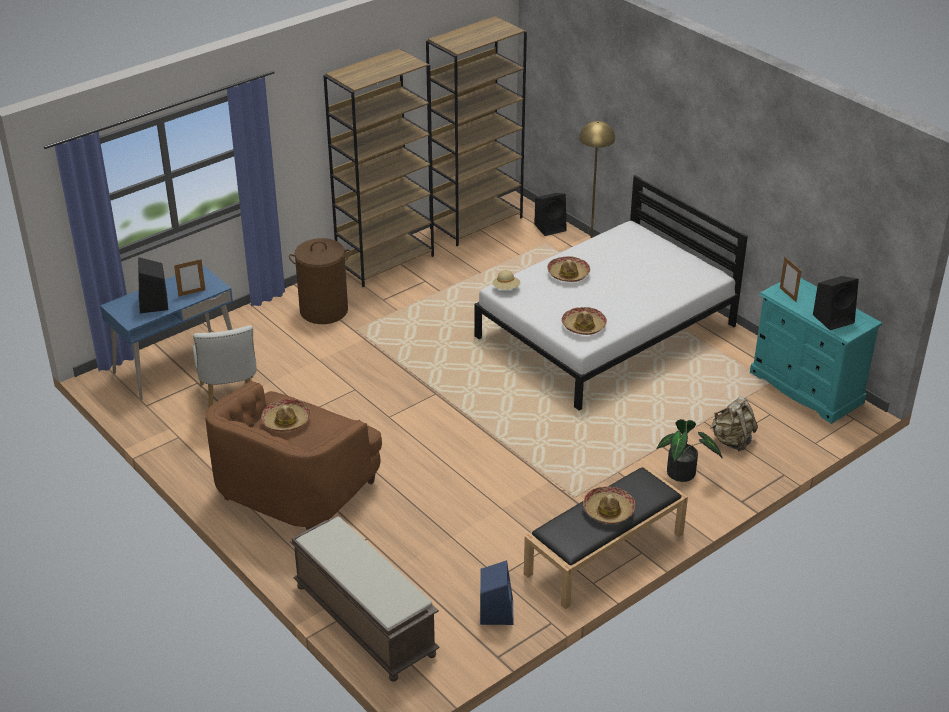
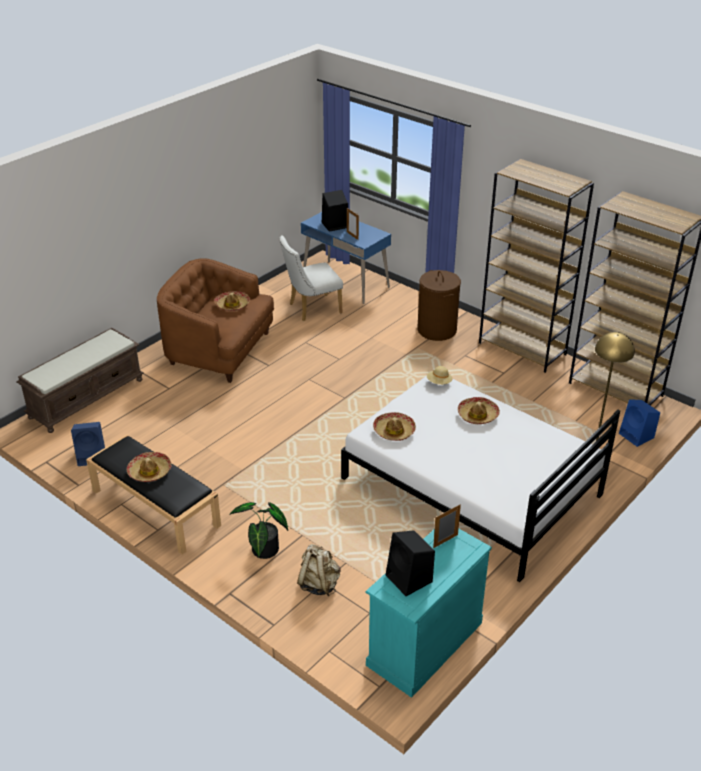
camera: 80 degrees right, 0 degrees up
(551, 227) = (637, 436): black speaker -> blue speaker

